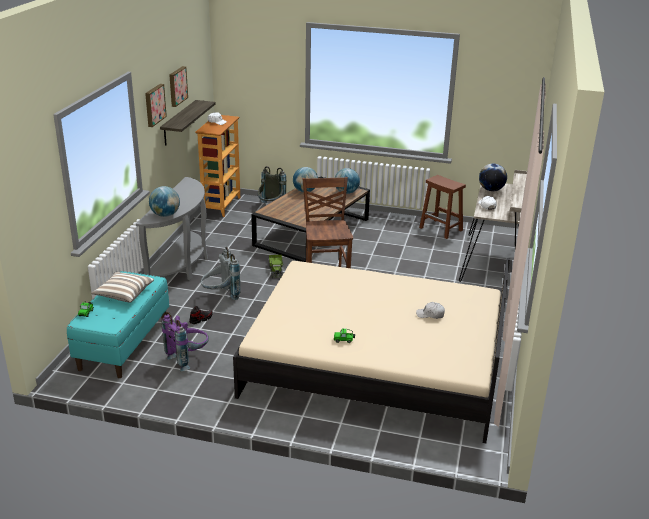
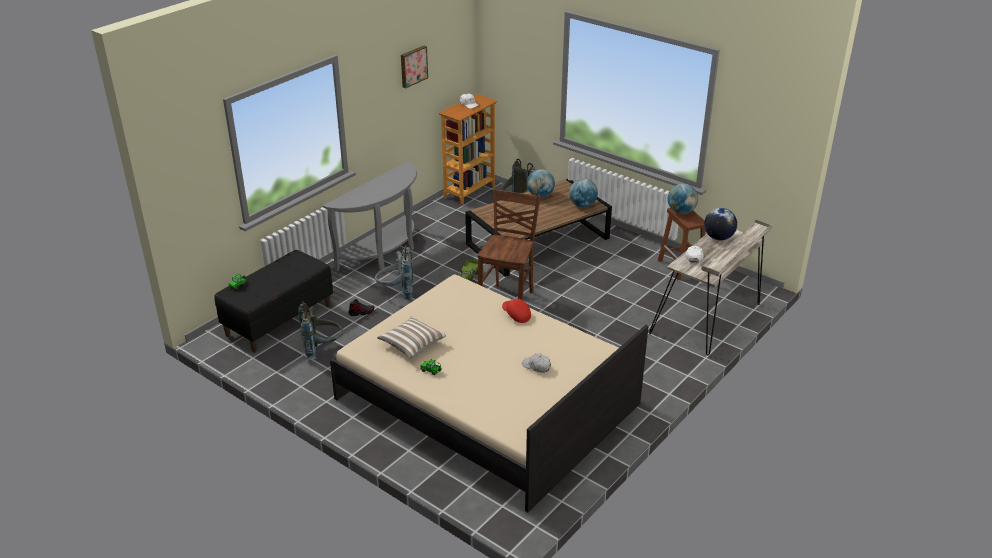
camera: 25 degrees right, 5 degrees up
(123, 294) = (281, 274): pillow -> pillow (411, 345)
(123, 344) = (279, 320): turquoise bench -> black bench
(154, 105) = (373, 86): picture -> none
(165, 215) = (355, 201): globe -> globe (681, 211)
(179, 123) = (414, 103): shelf -> none
(188, 359) = (322, 349): purple backpack -> grey backpack
(376, 280) = (516, 315): none -> red cap

